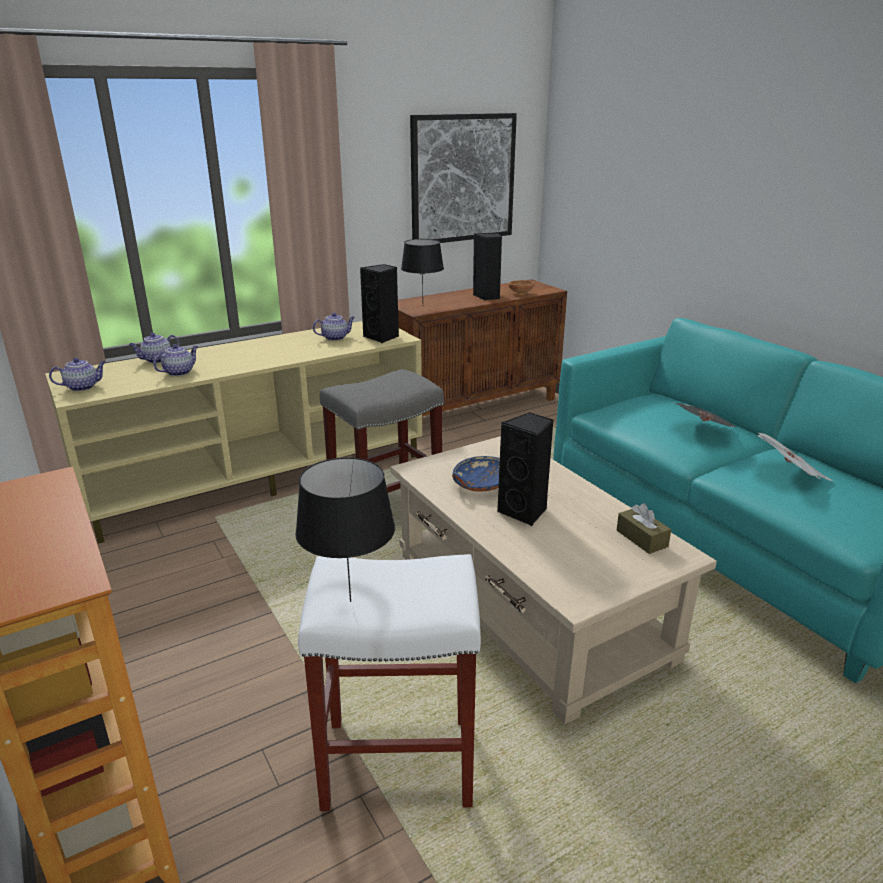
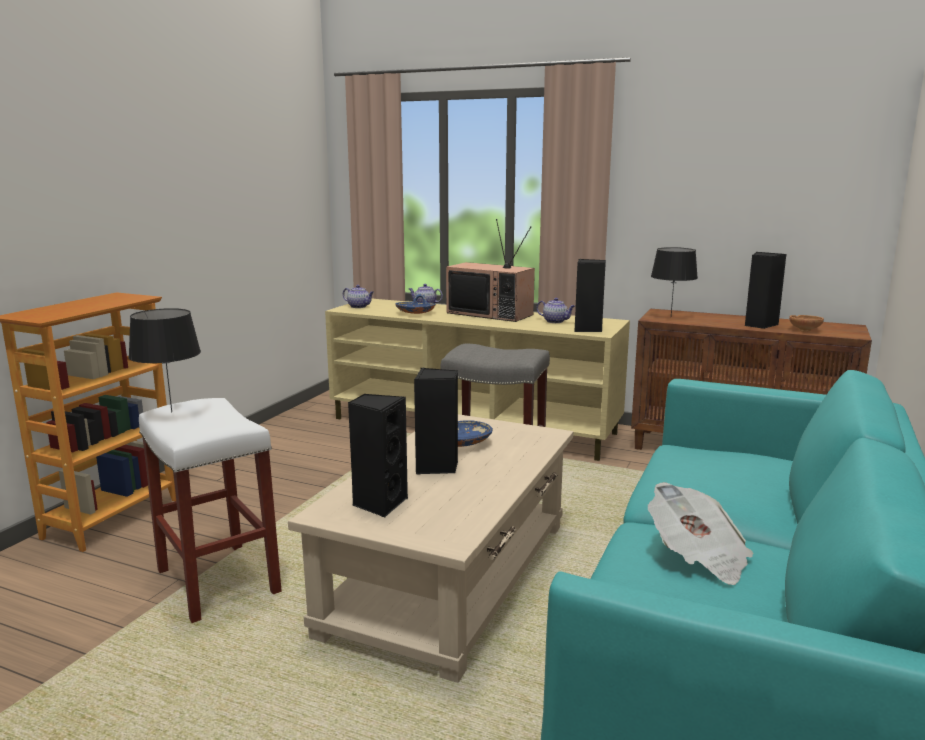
camera: 55 degrees right, 10 degrees down
(179, 372) = (416, 313): teapot -> blue bowl
(257, 348) = (491, 314): none -> television
(462, 178) = (769, 193): picture -> none
(579, 564) = (379, 504): none -> black speaker
(641, 538) = (457, 519): brown tissue box -> none
(704, 432) = (720, 493): newspaper -> none

